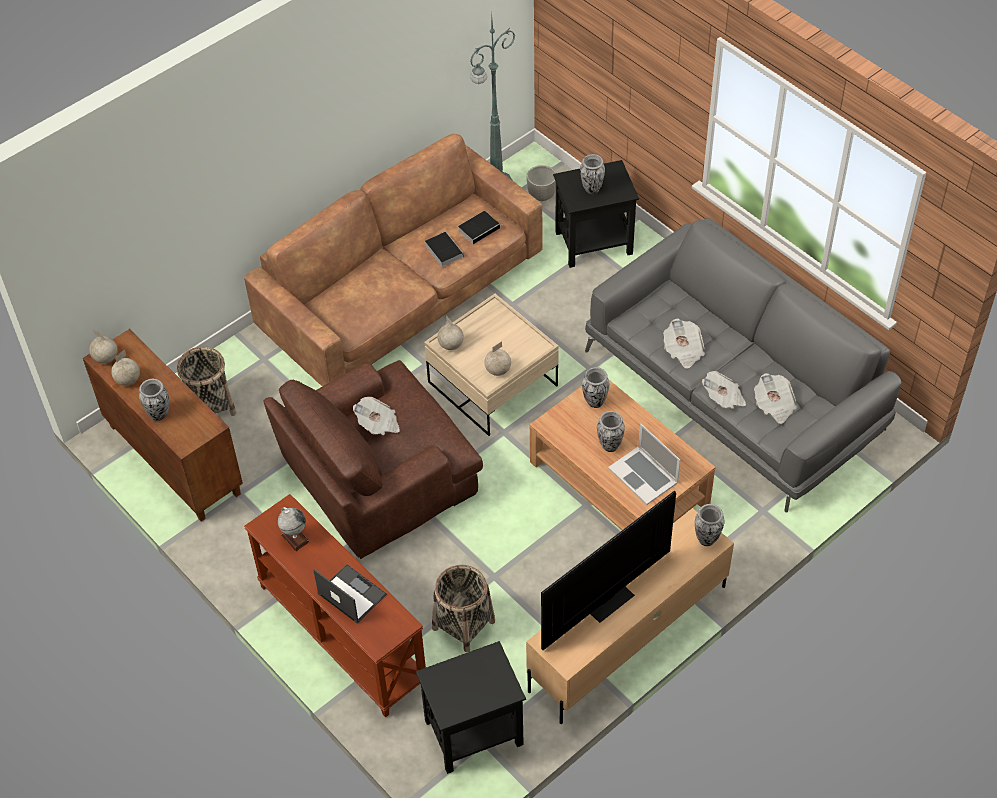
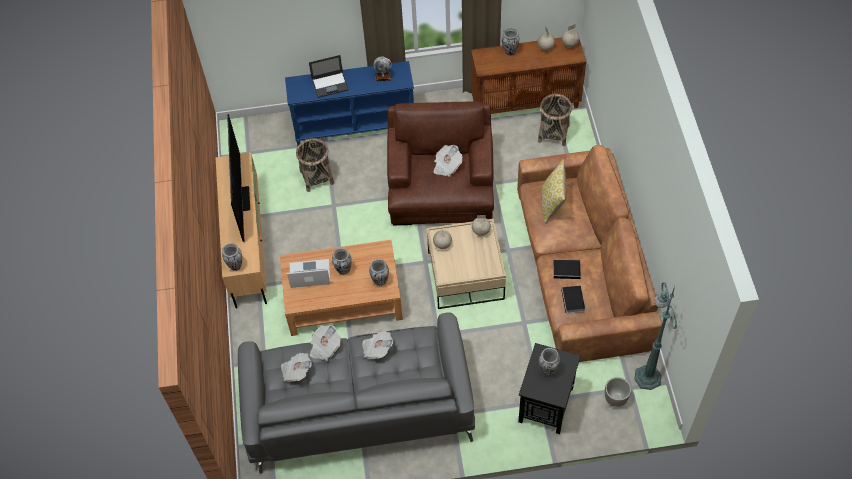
camera: 125 degrees right, 5 degrees up
(341, 635) = (355, 125): brown console table -> blue console table
(360, 303) = (552, 205): none -> pillow
(472, 732) = (256, 151): black side table -> none

